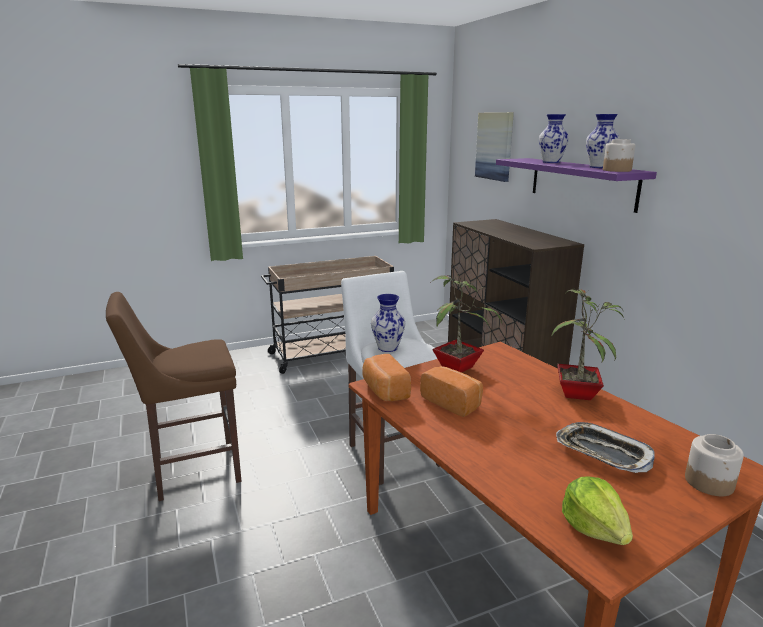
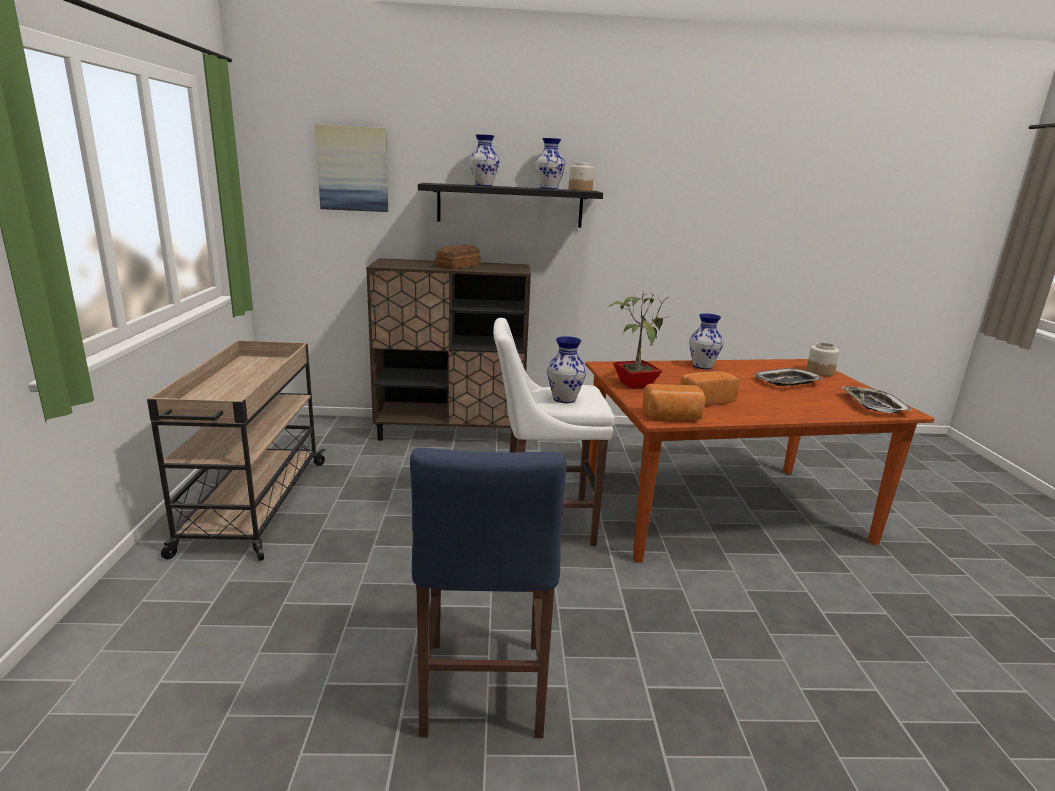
camera: 70 degrees left, 0 degrees up
(191, 471) = (482, 693): brown stool -> blue stool
(514, 233) = (459, 266): none -> bread
(579, 394) = (702, 366): potted plant -> vase
(581, 183) = (510, 205): purple shelf -> black shelf
(594, 527) = (873, 405): lettuce -> tray

